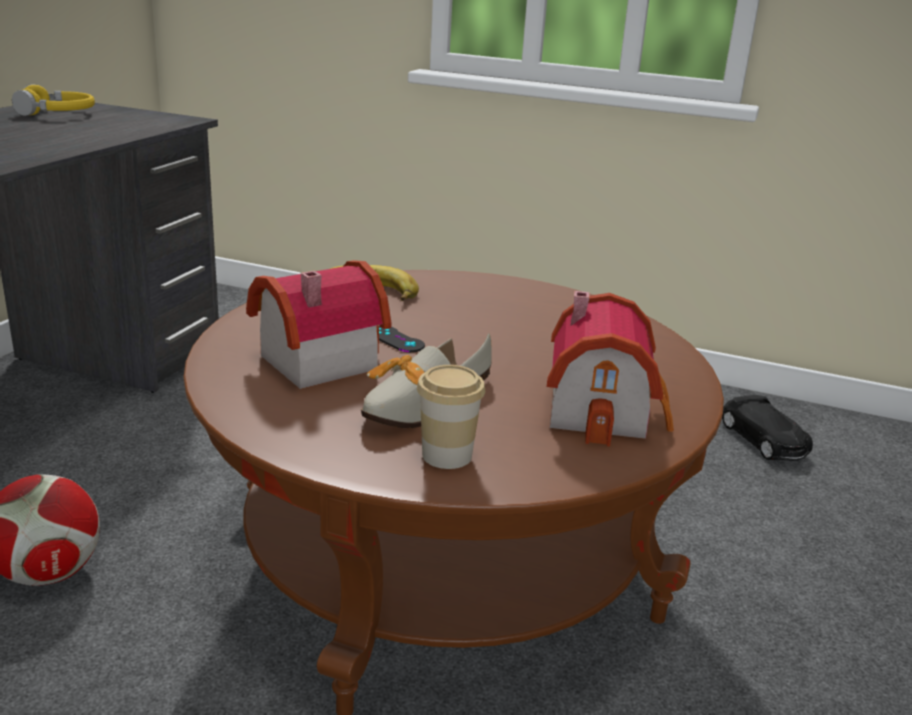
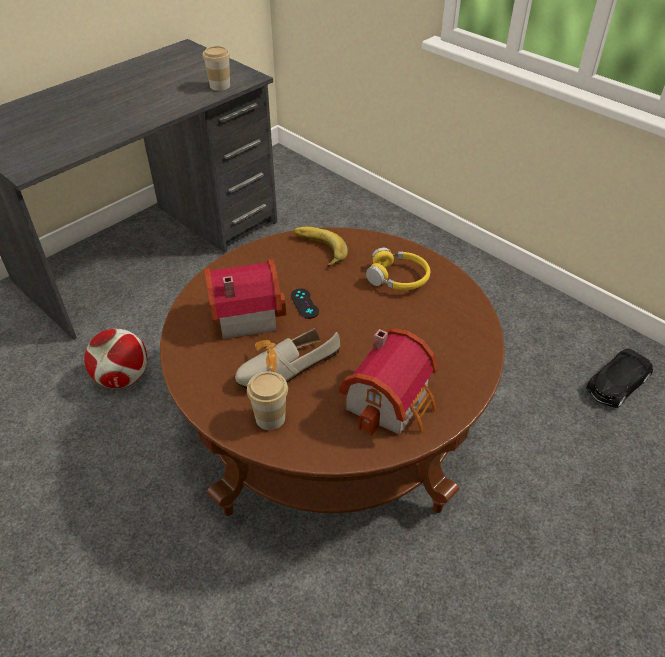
camera: 25 degrees right, 20 degrees up
(57, 113) = (174, 64): yellow headphones -> yellow headphones (398, 278)
(145, 125) = (220, 86): none -> cup
(764, 440) = (616, 384): black toy car -> black toy car turned 45 degrees clockwise

